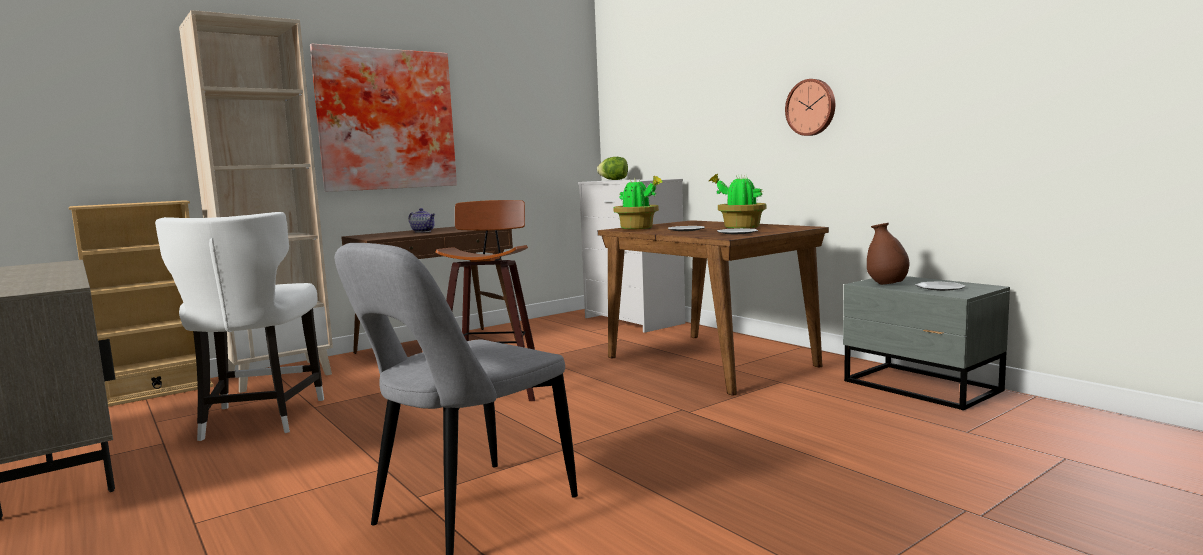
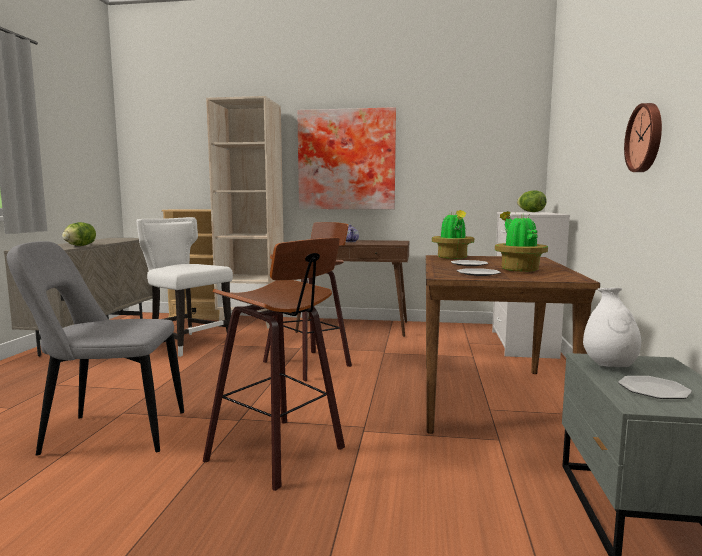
camera: 45 degrees right, 0 degrees up
(59, 278) = (80, 246): none -> lettuce
(258, 420) = (188, 343): white chair -> white chair turned 90 degrees clockwise
(677, 449) = (281, 453): none -> stool
(887, 284) = (609, 366): brown vase -> white vase

